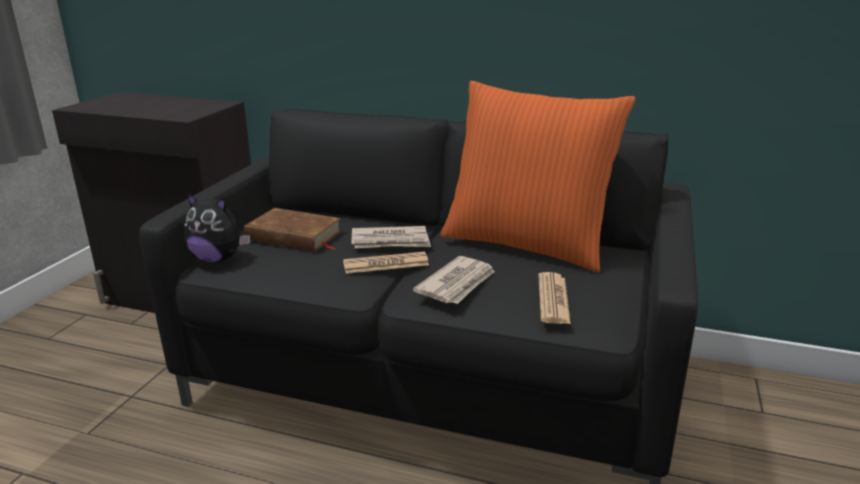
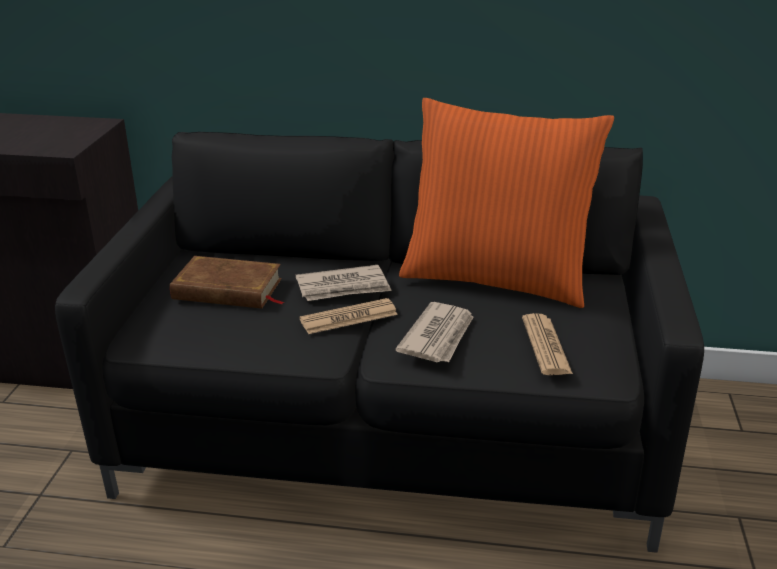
camera: 10 degrees left, 5 degrees up
(218, 259) = (147, 327): plush toy -> none

